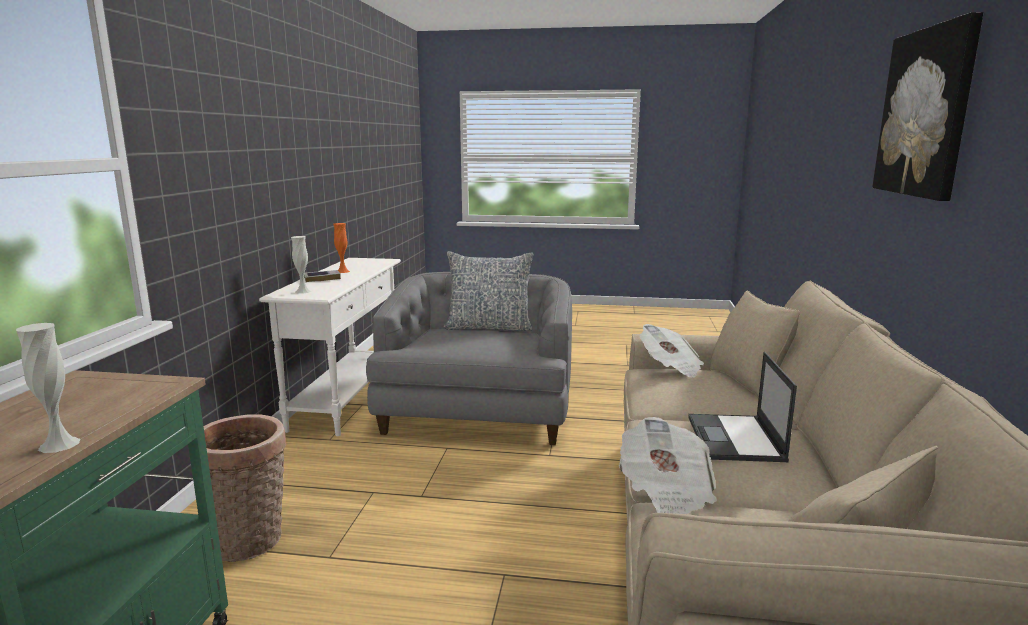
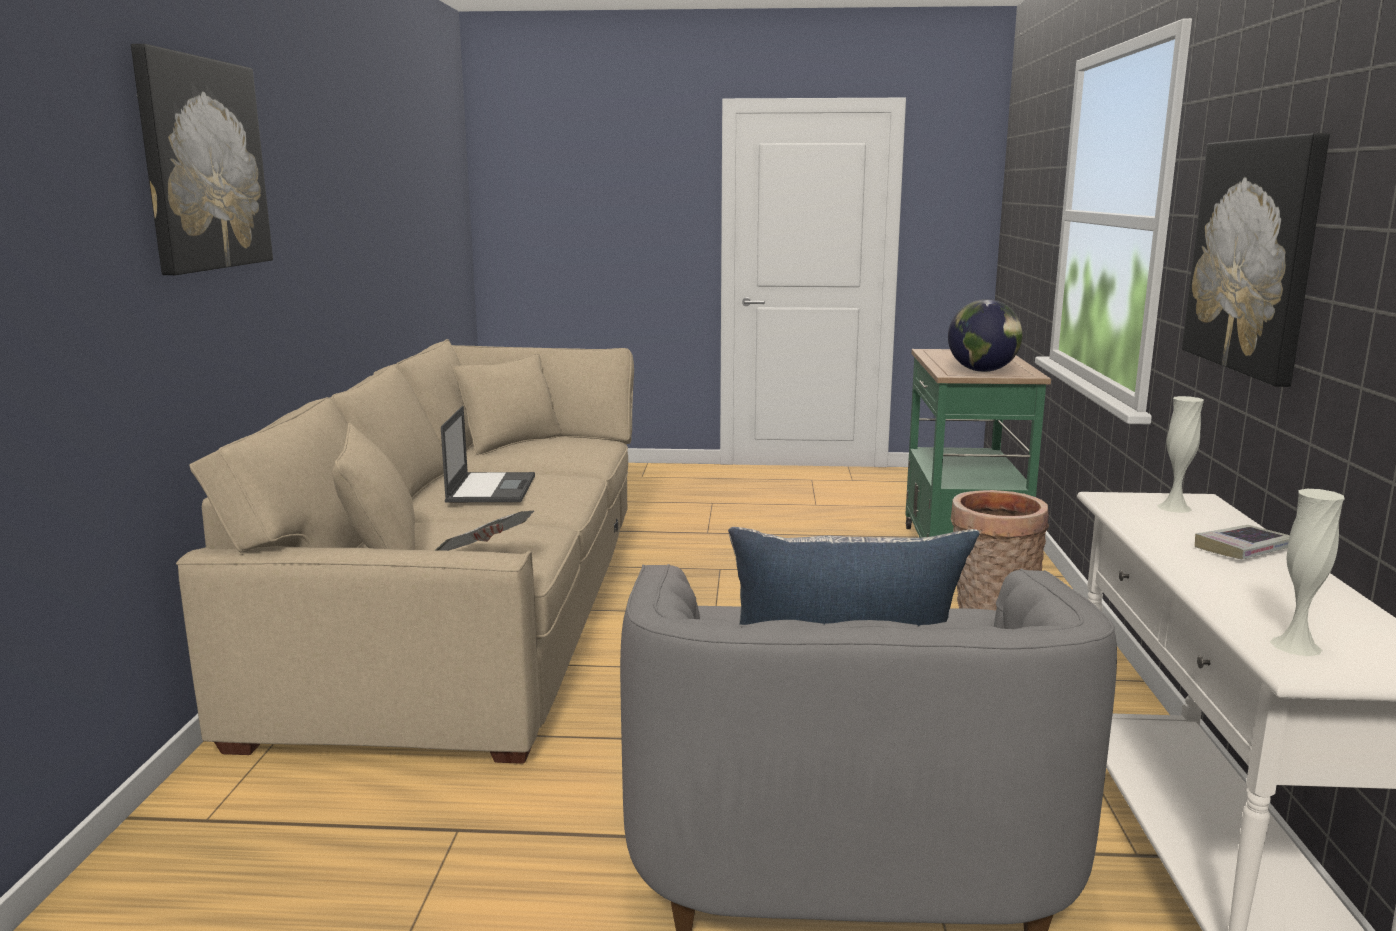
camera: 175 degrees right, 0 degrees up
(59, 444) = (936, 358): white vase -> white vase (1295, 646)
(108, 391) = (982, 371): none -> globe
(229, 170) = (1254, 256): none -> picture
(342, 271) = (1271, 583): orange vase -> none
(665, 491) = (583, 463): newspaper -> none

